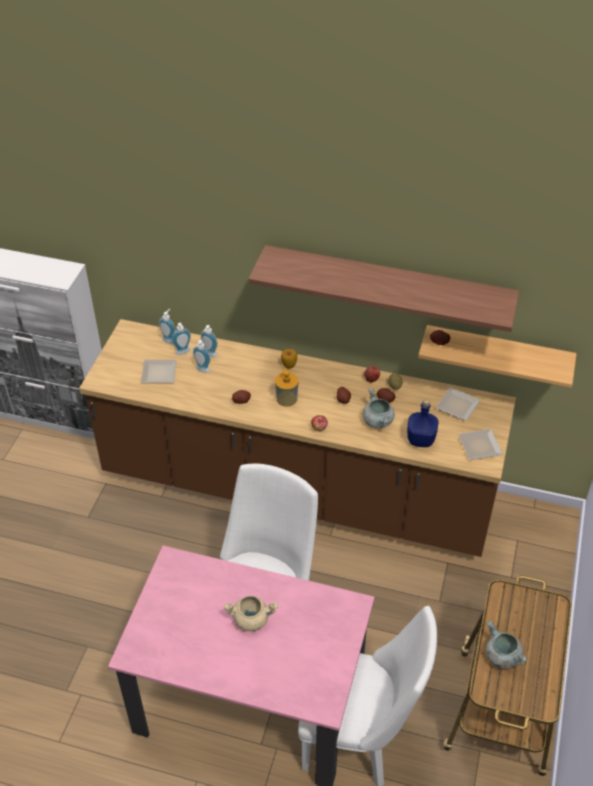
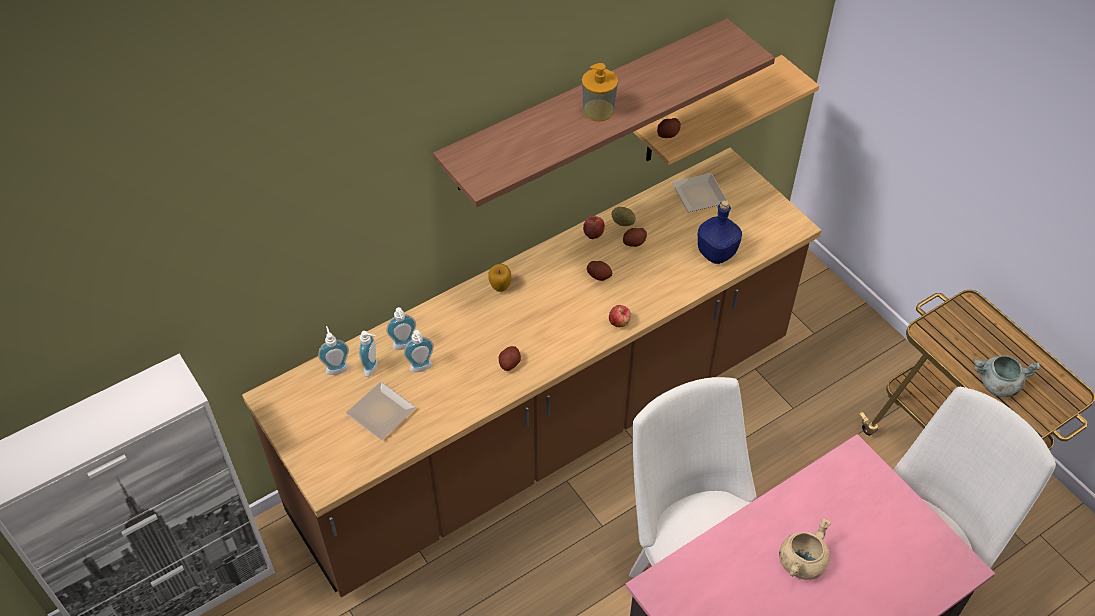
camera: 50 degrees left, 5 degrees up
(286, 398) = (548, 321): soap dispenser -> soap dispenser (598, 110)
(378, 421) = (659, 268): grey cooking pot -> none
(478, 445) = (765, 216): plate -> none

